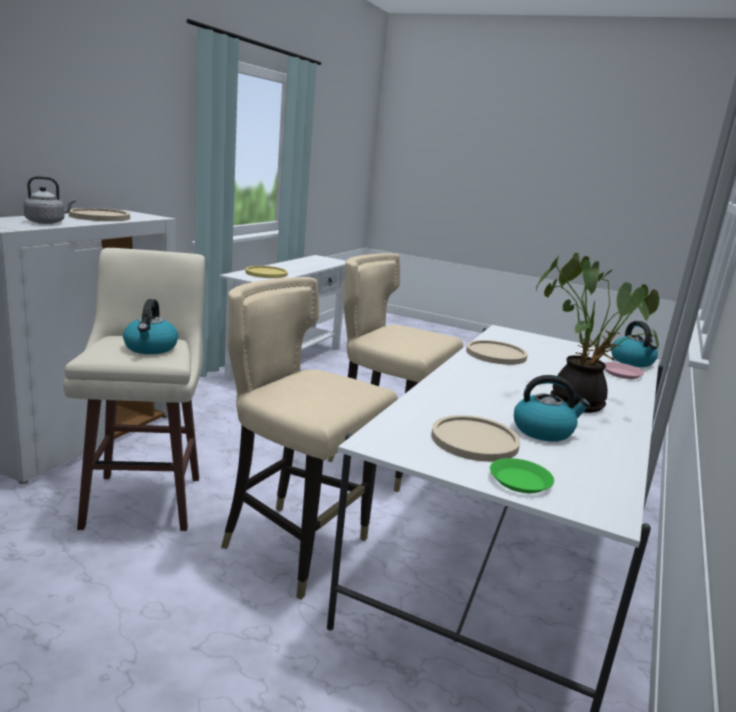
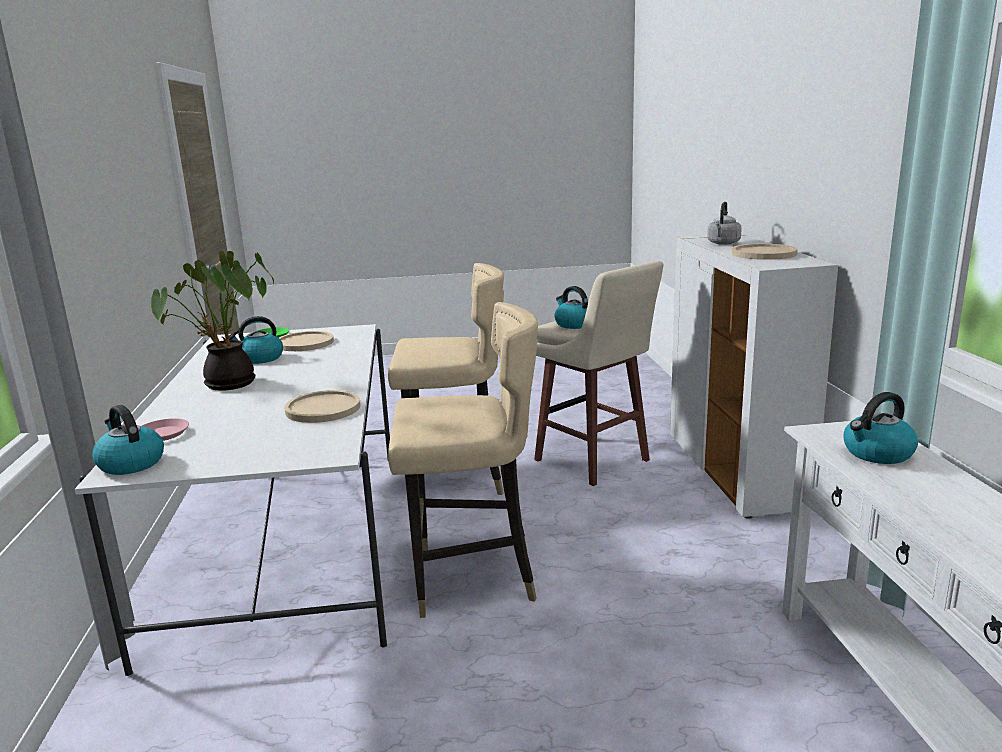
camera: 150 degrees right, 0 degrees up
(266, 273) = (877, 453): yellow plate -> kettle

